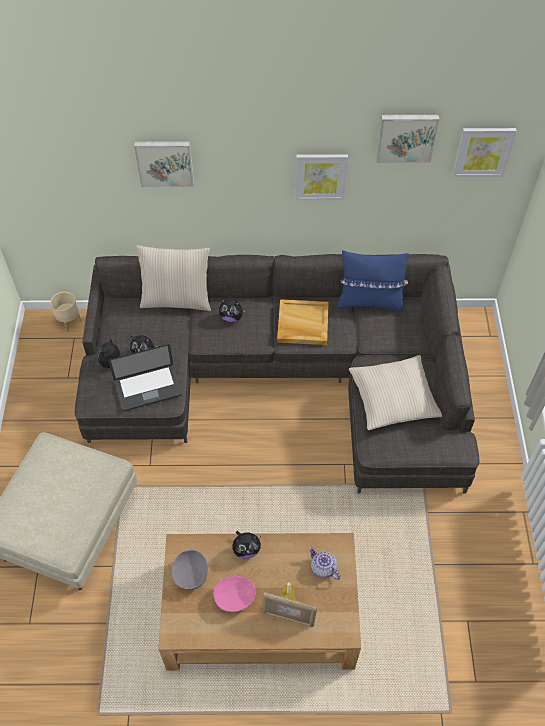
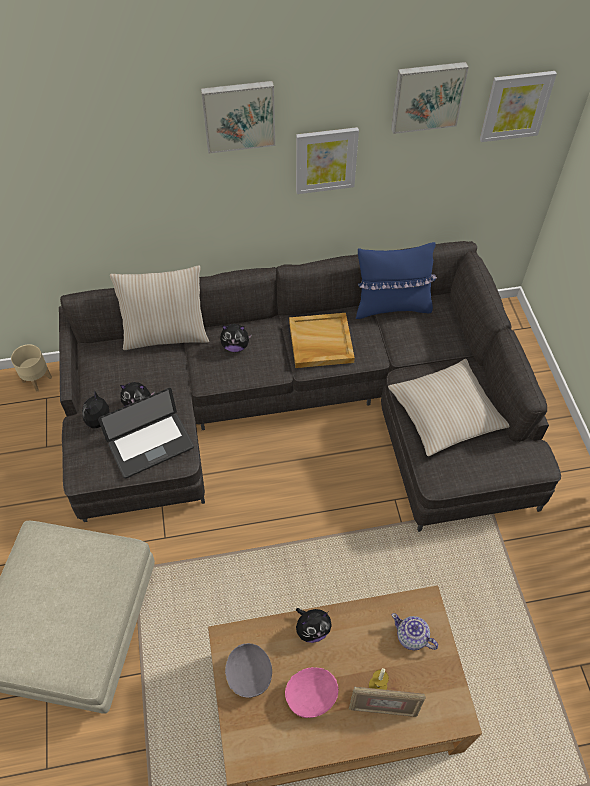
camera: 10 degrees left, 0 degrees up
(165, 162) = (134, 163): picture -> picture (238, 115)

